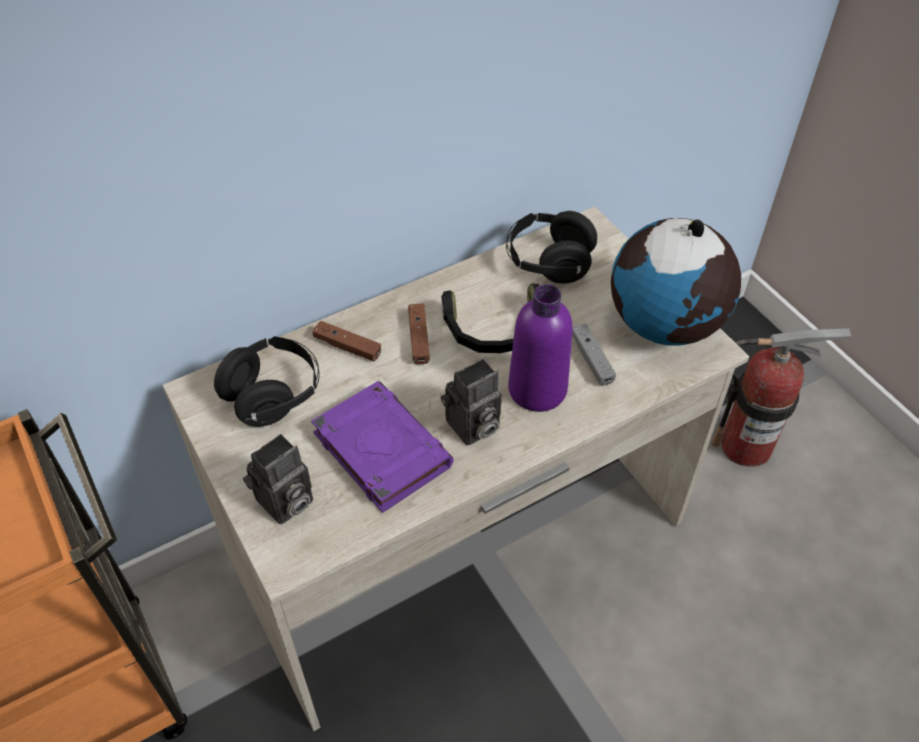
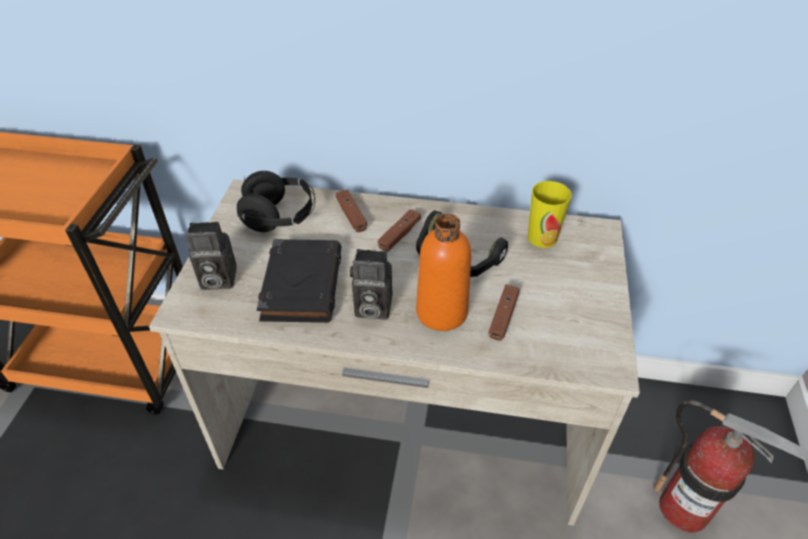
camera: 40 degrees right, 5 degrees down
(380, 449) = (302, 284): purple book -> black book
(537, 389) = (441, 312): purple bottle -> orange bottle
(548, 262) = (542, 237): black headphones -> cup
(591, 360) = (503, 317): grey game controller -> brown game controller
(665, 325) = (589, 328): globe -> none

